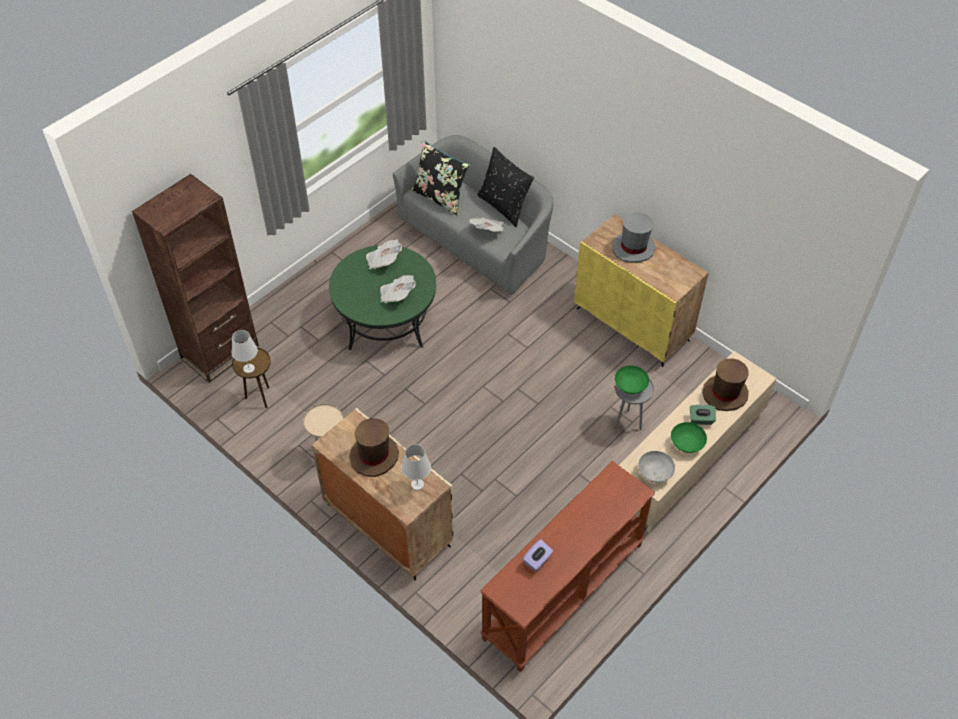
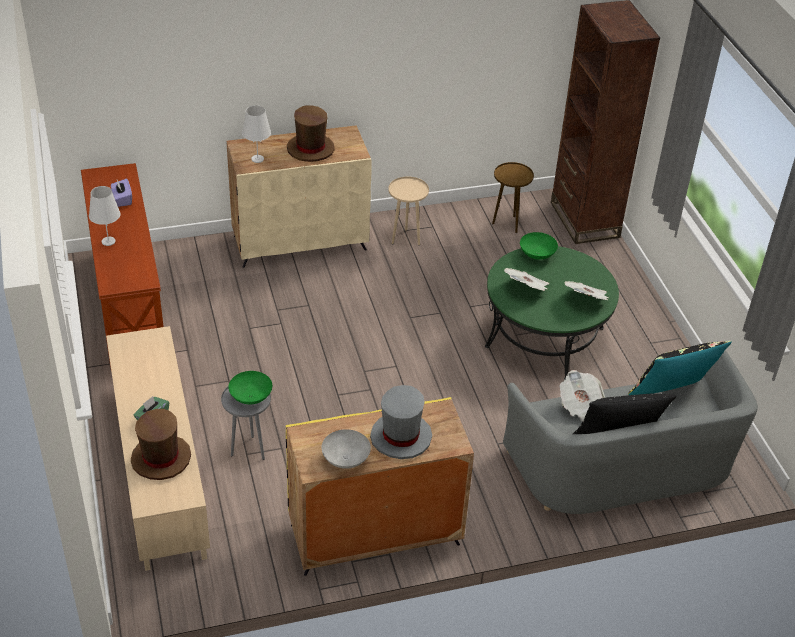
camera: 120 degrees right, 10 degrees down
(249, 368) = (507, 172): white table lamp -> white table lamp (108, 241)
(655, 473) = (135, 349): grey bowl -> grey bowl (346, 460)
(687, 444) = (138, 391): green bowl -> green bowl (537, 255)

